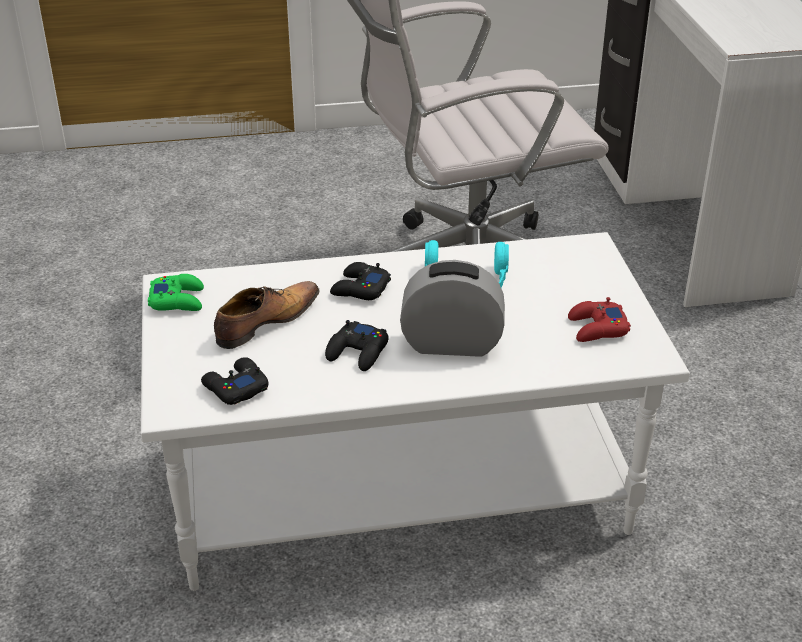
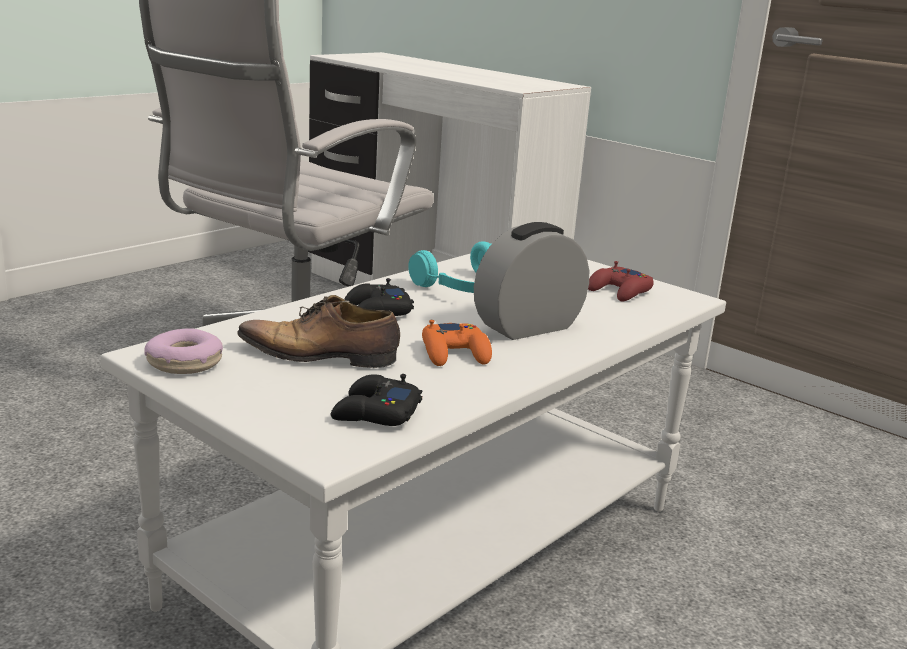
camera: 40 degrees left, 15 degrees down
(178, 300) = (184, 363): green game controller -> donut
(265, 323) = (321, 356): shoe -> shoe turned 90 degrees counterclockwise
(358, 352) = (455, 353): black game controller -> orange game controller

